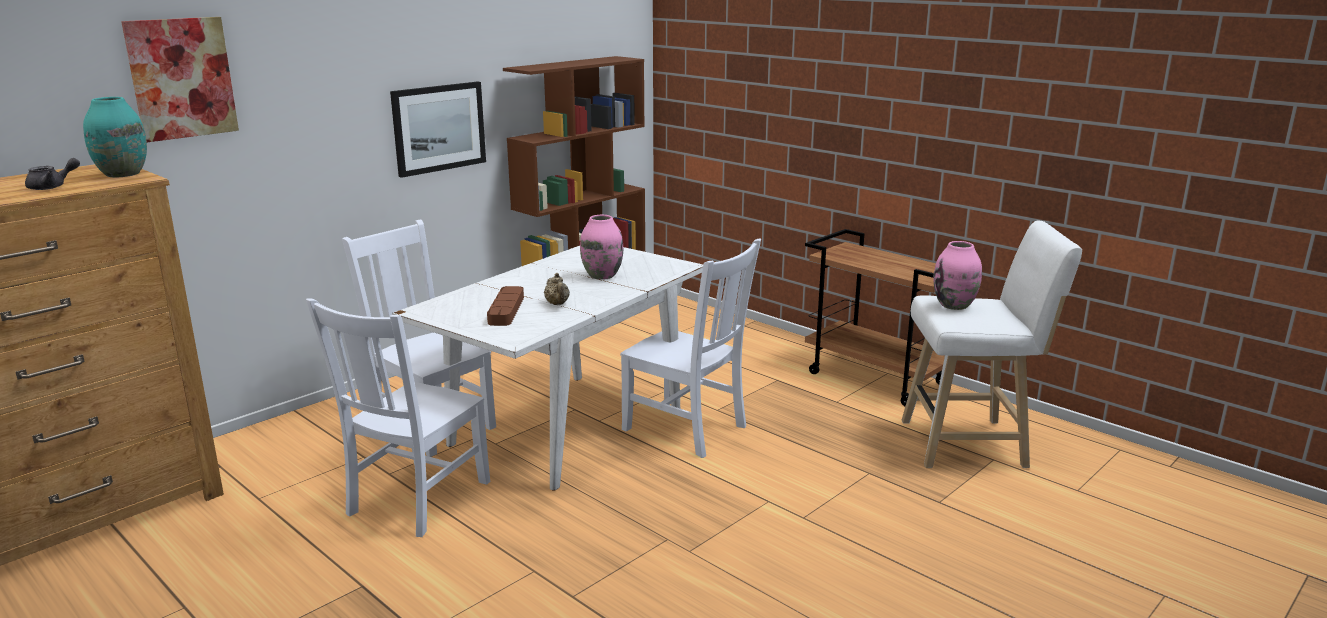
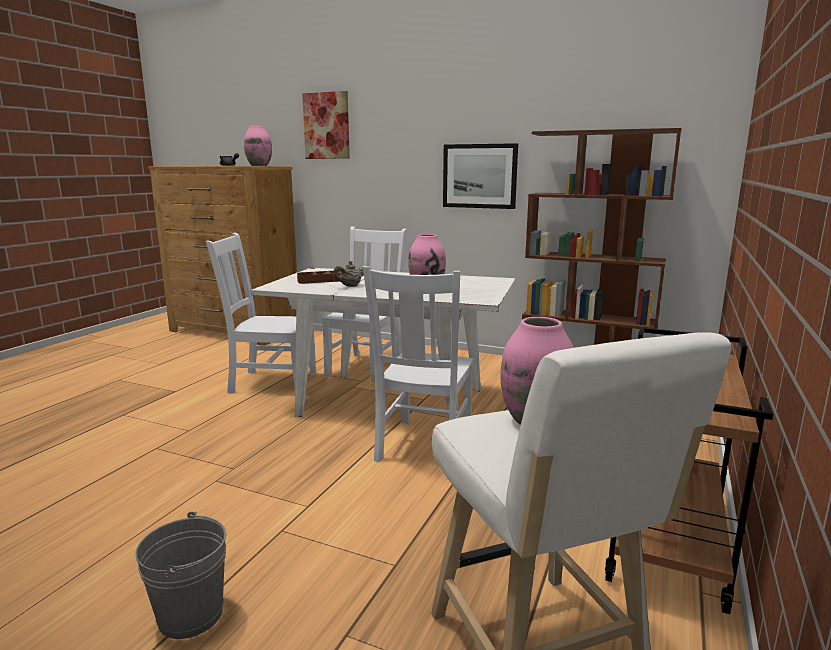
camera: 70 degrees right, 5 degrees down
(122, 174) = (259, 165): turquoise vase -> pink vase
(906, 565) = (191, 615): none -> grey bucket

